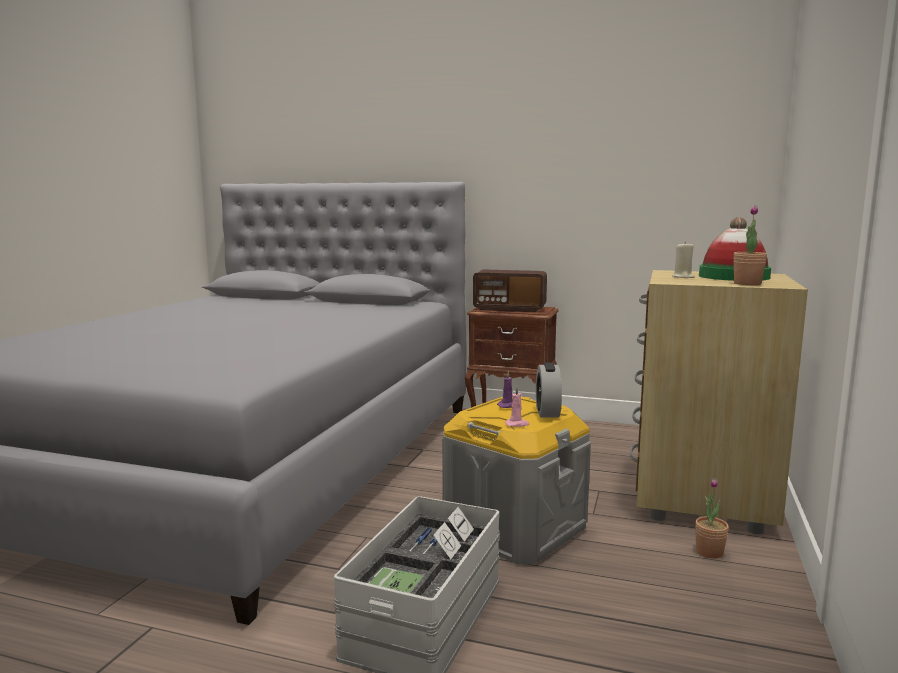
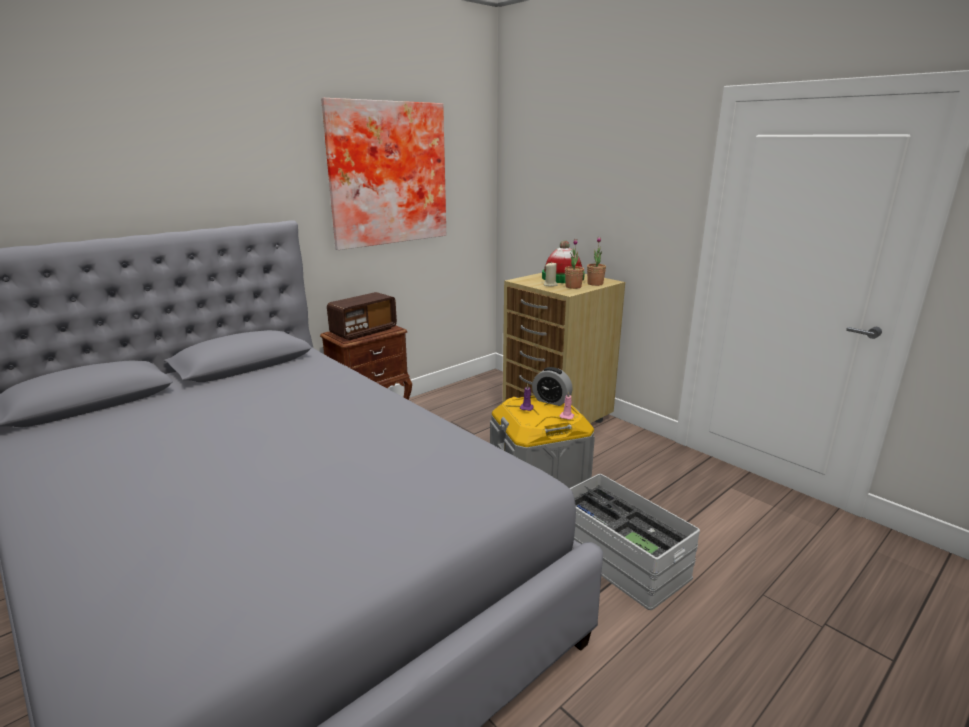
camera: 60 degrees left, 10 degrees up
(590, 140) = (386, 174): none -> picture
(709, 552) = (610, 441): potted plant -> potted plant (573, 287)

